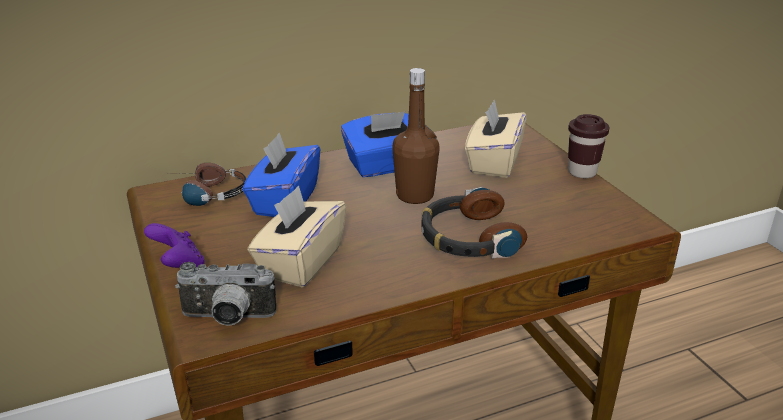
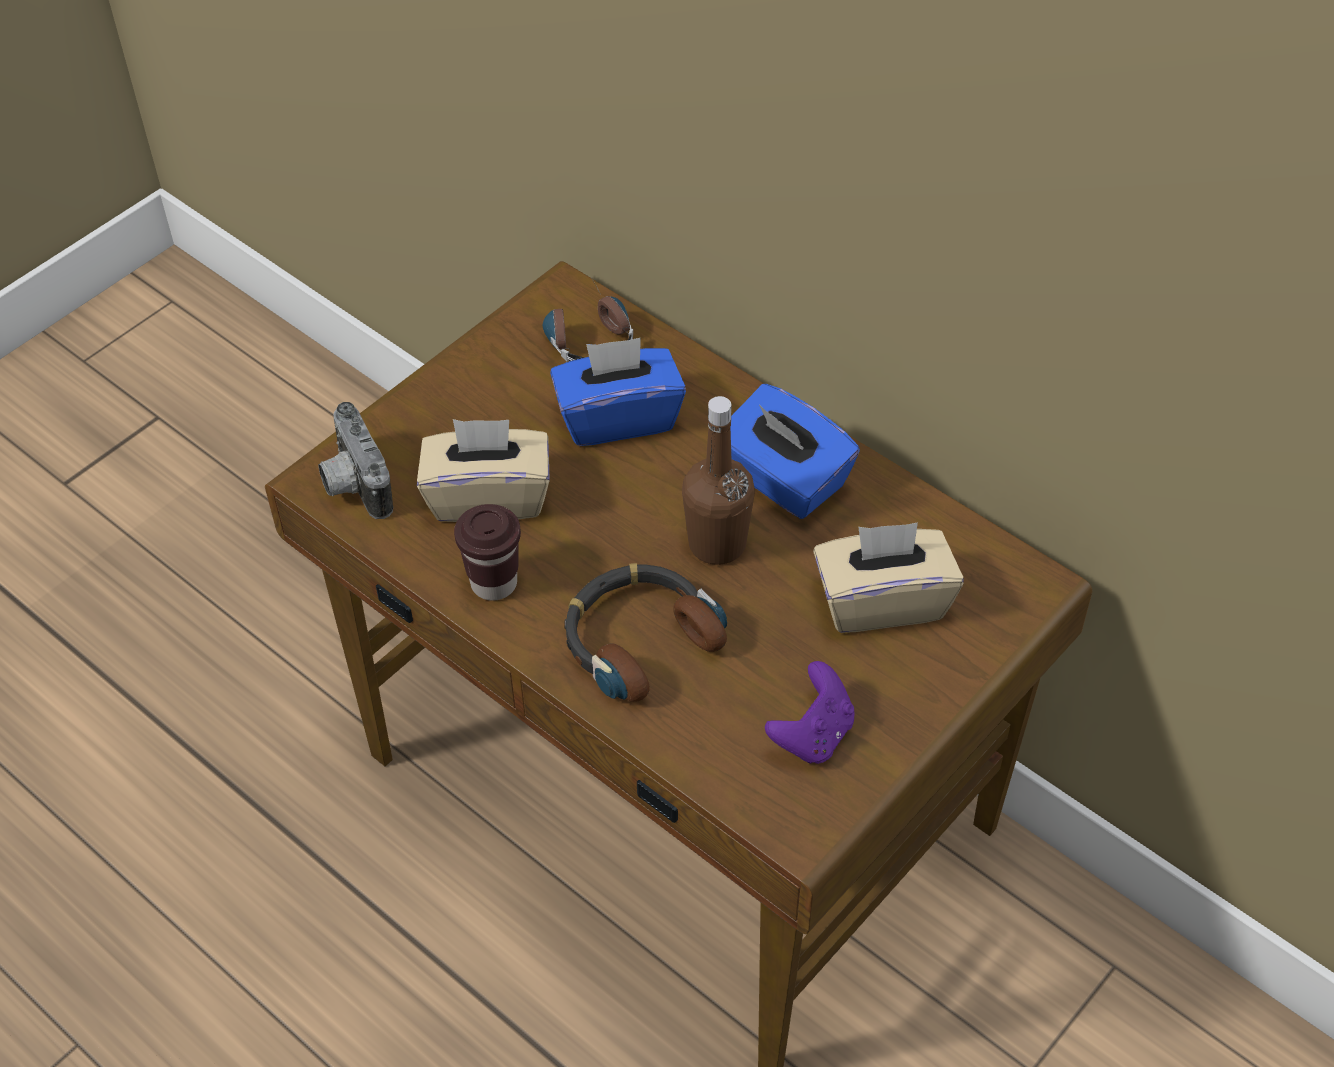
camera: 65 degrees right, 20 degrees up
(179, 267) = (423, 397): purple game controller -> purple game controller (812, 735)
(582, 172) = (924, 723): brown cup -> brown cup (494, 583)

